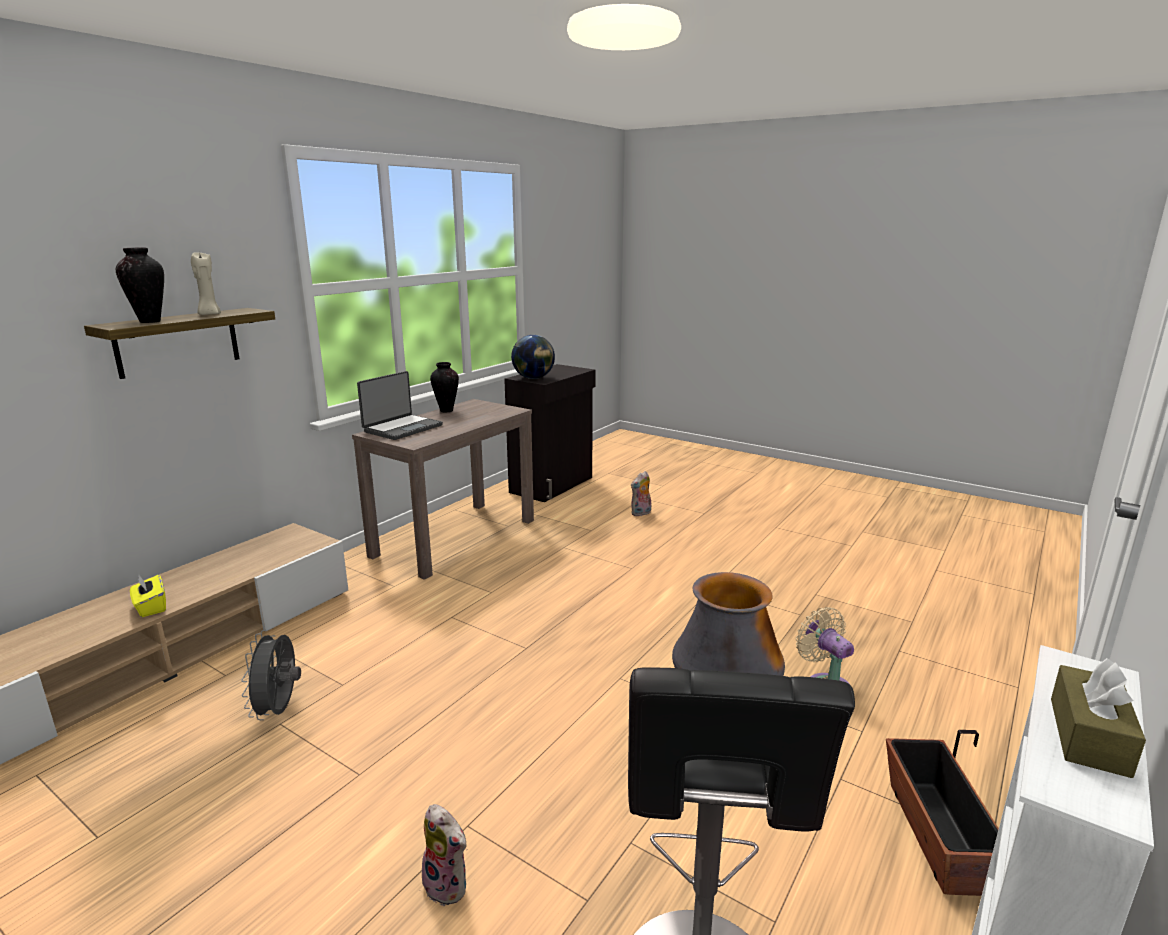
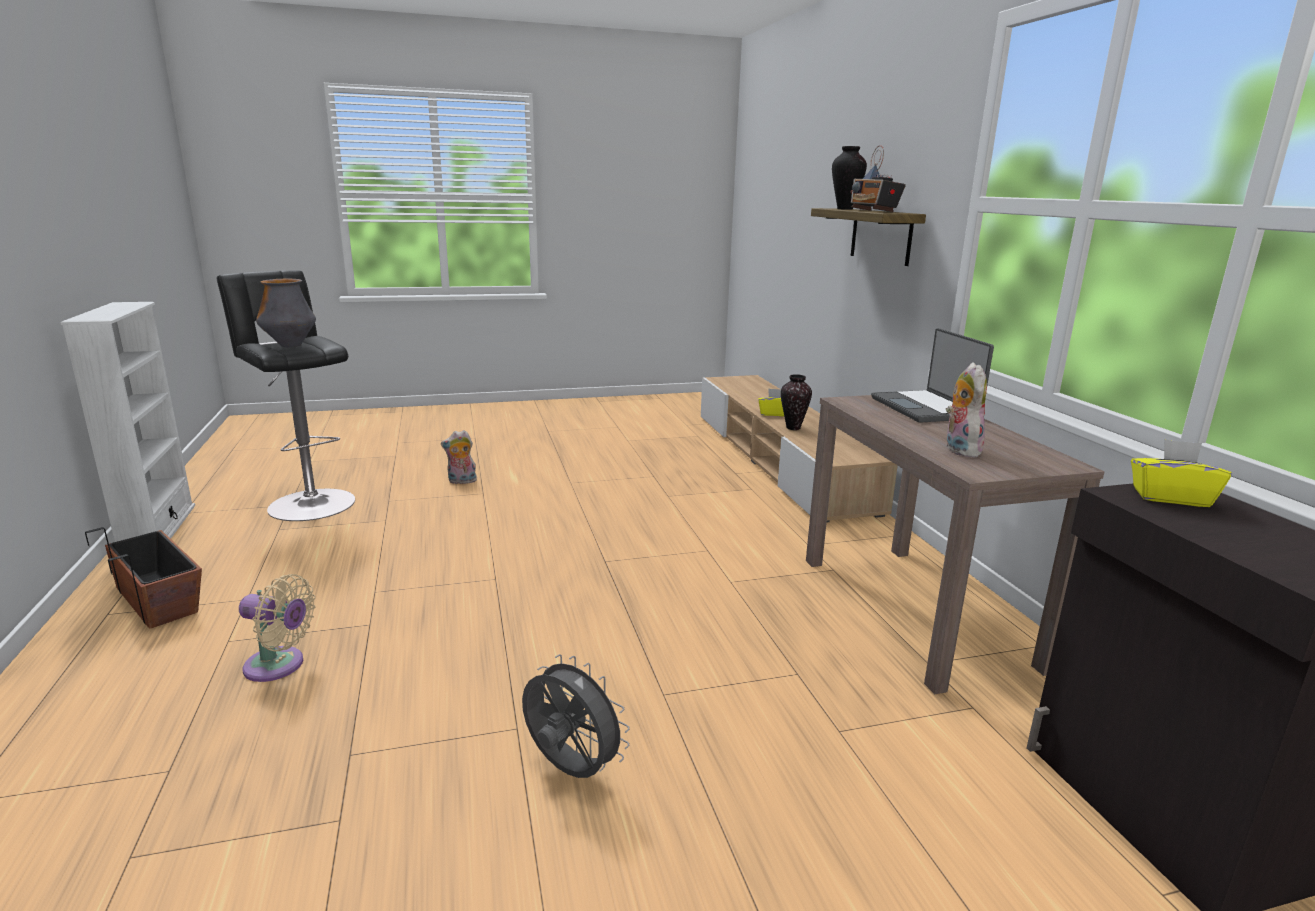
camera: 130 degrees right, 0 degrees up
(209, 314) = (874, 211): beige candle -> radio
(279, 710) = (668, 478): grey fan -> grey fan (570, 770)
(446, 410) = (1012, 439): vase -> vase (793, 428)
(533, 378) = (1170, 497): globe -> yellow tissue box
(641, 513) = (870, 846): plush toy -> plush toy (959, 449)
(1088, 736) = (113, 308): brown tissue box -> none

